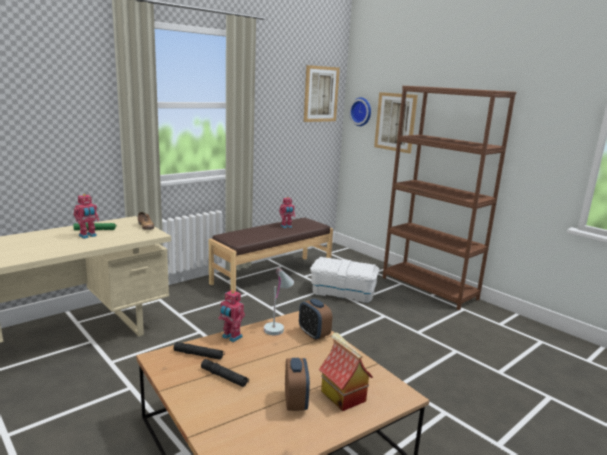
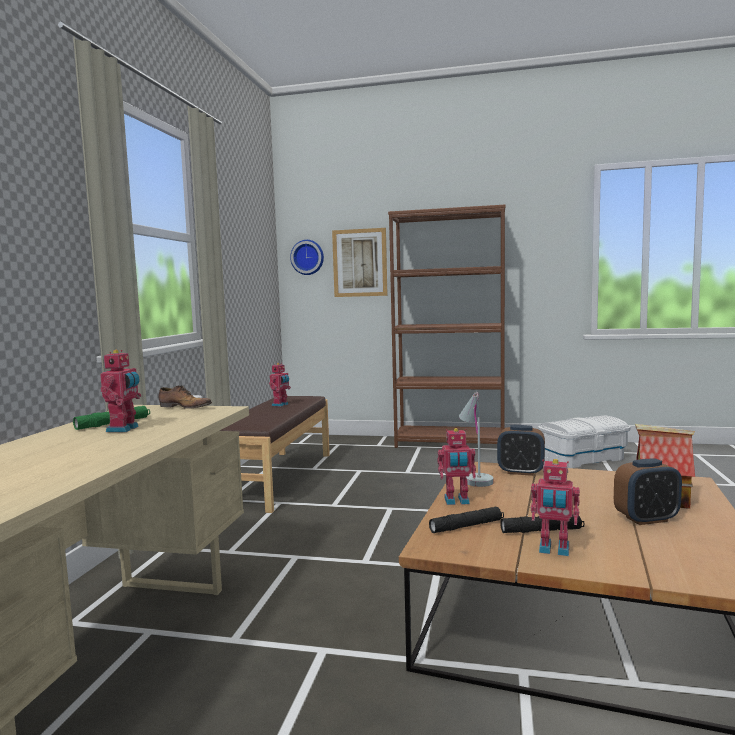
camera: 35 degrees left, 10 degrees down
(201, 391) = (554, 550): none -> toy robot
(295, 402) = (646, 519): alarm clock -> alarm clock turned 120 degrees clockwise
(321, 94) = (261, 236): picture -> none
(343, 292) = (381, 469): white storage box -> white storage box (583, 459)

